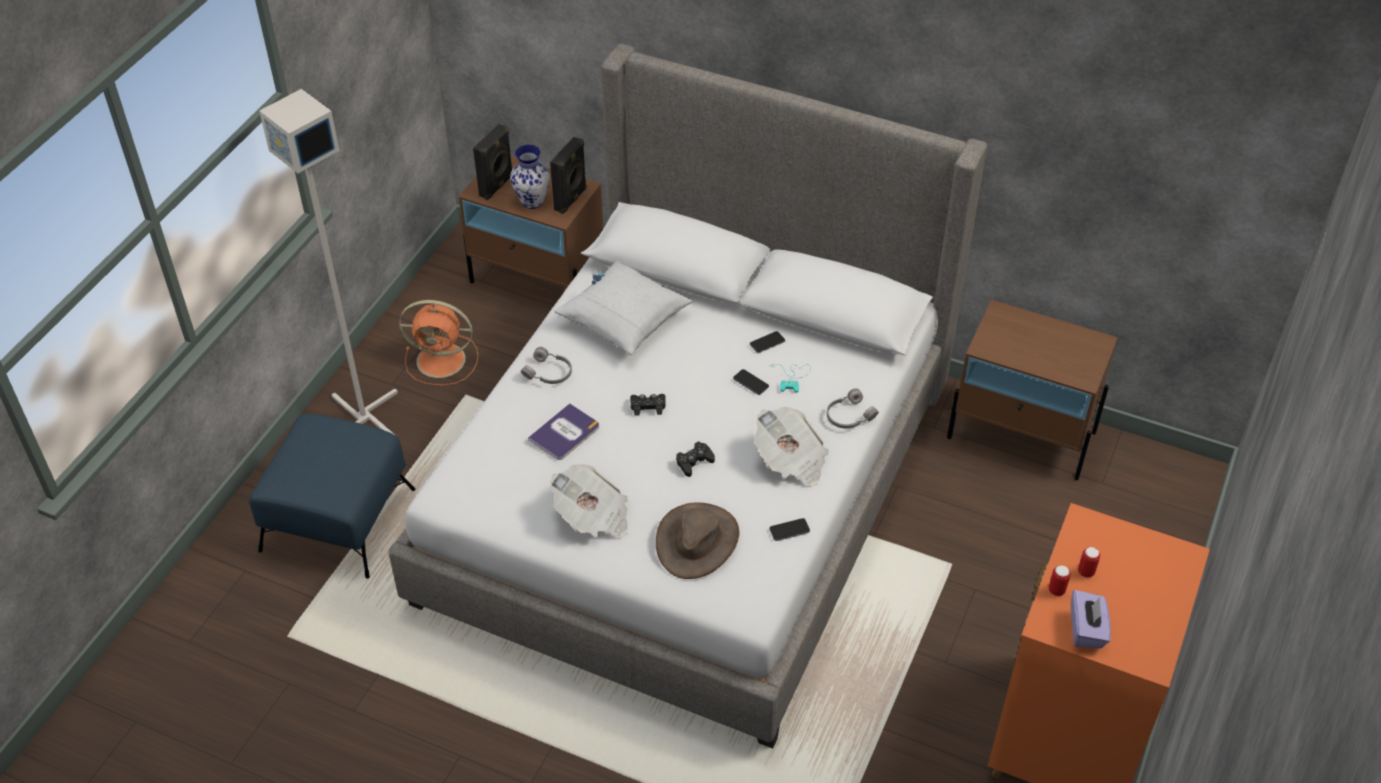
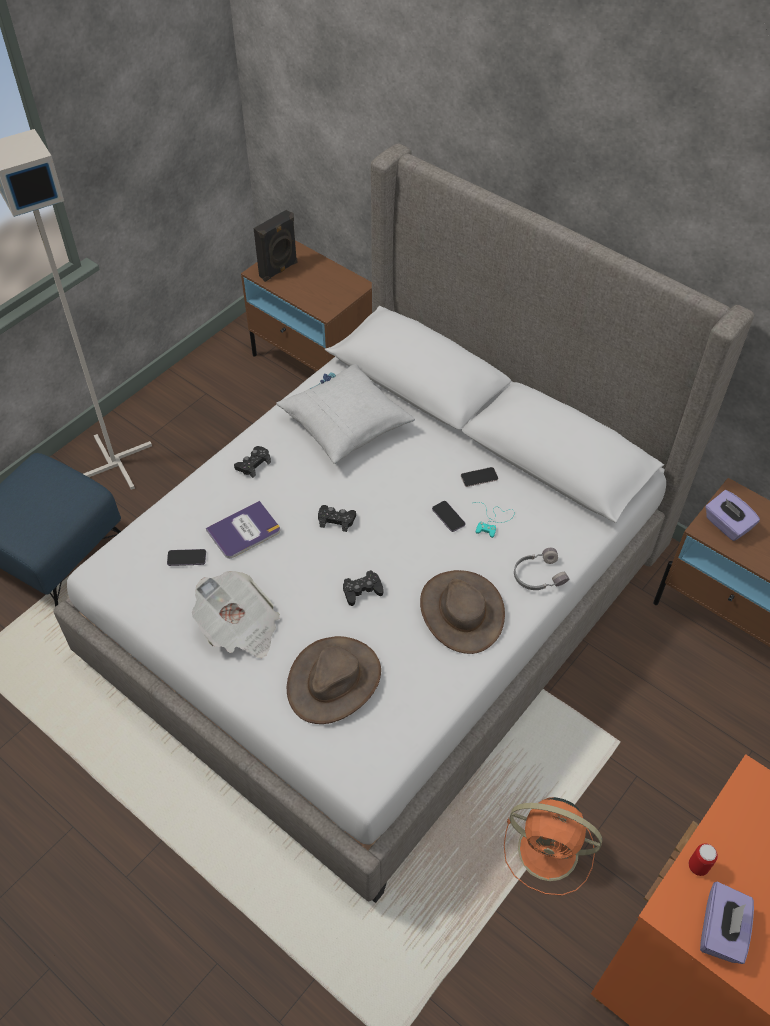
camera: 15 degrees right, 5 degrees up
(443, 360) = (203, 423): orange fan -> orange fan (550, 851)
(532, 202) = (305, 290): vase -> none
(549, 373) = (253, 464): grey headphones -> black game controller
(571, 200) = (342, 295): black speaker -> none
(789, 530) = (434, 691): phone -> phone (186, 558)
(791, 460) = (461, 611): newspaper -> brown hat
(1001, 341) = (726, 525): none -> purple tissue box
(1086, 572) = (740, 850): can -> none

